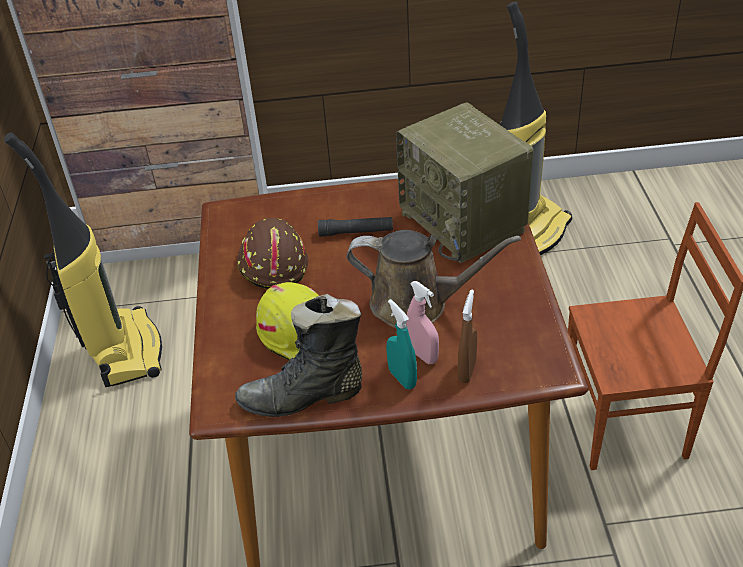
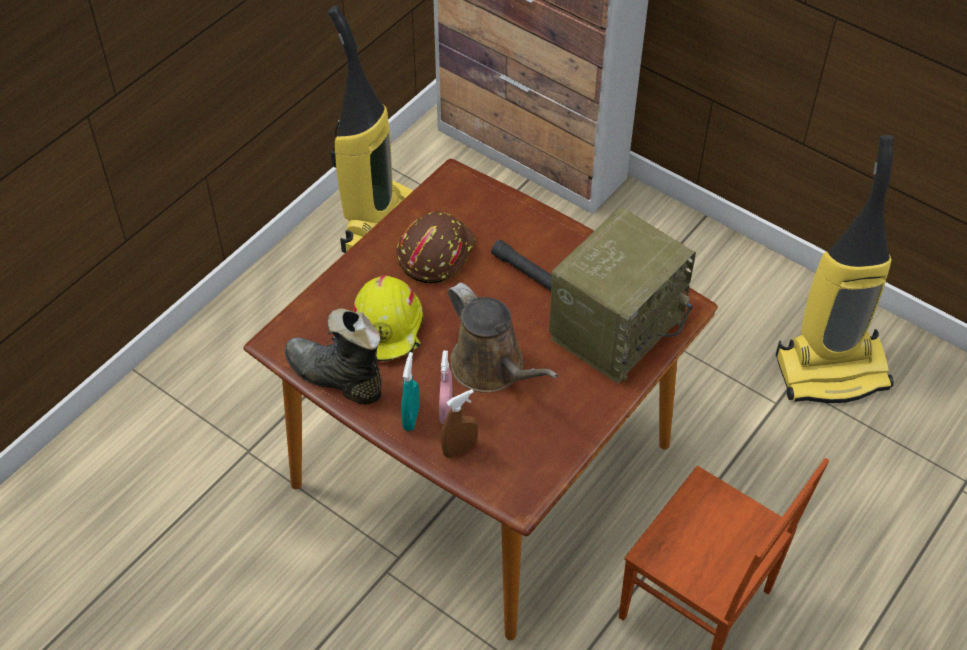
camera: 40 degrees right, 10 degrees up
(465, 222) = (616, 326): radio -> radio turned 150 degrees counterclockwise

